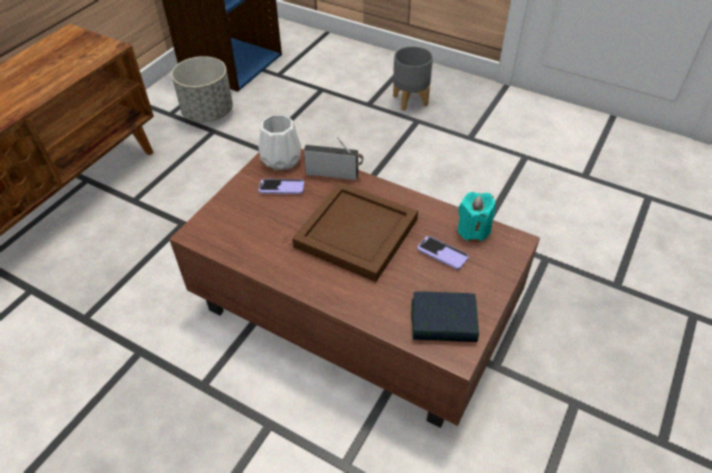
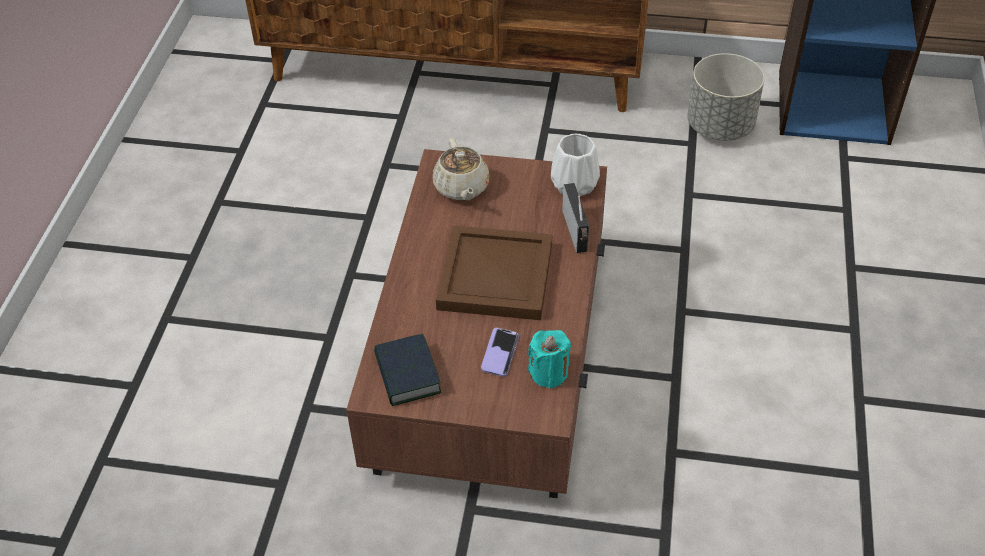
camera: 70 degrees right, 0 degrees up
(238, 226) = (461, 187): none -> beige teapot
(281, 187) = (532, 199): phone -> none
(410, 100) = (896, 309): grey planter -> none

